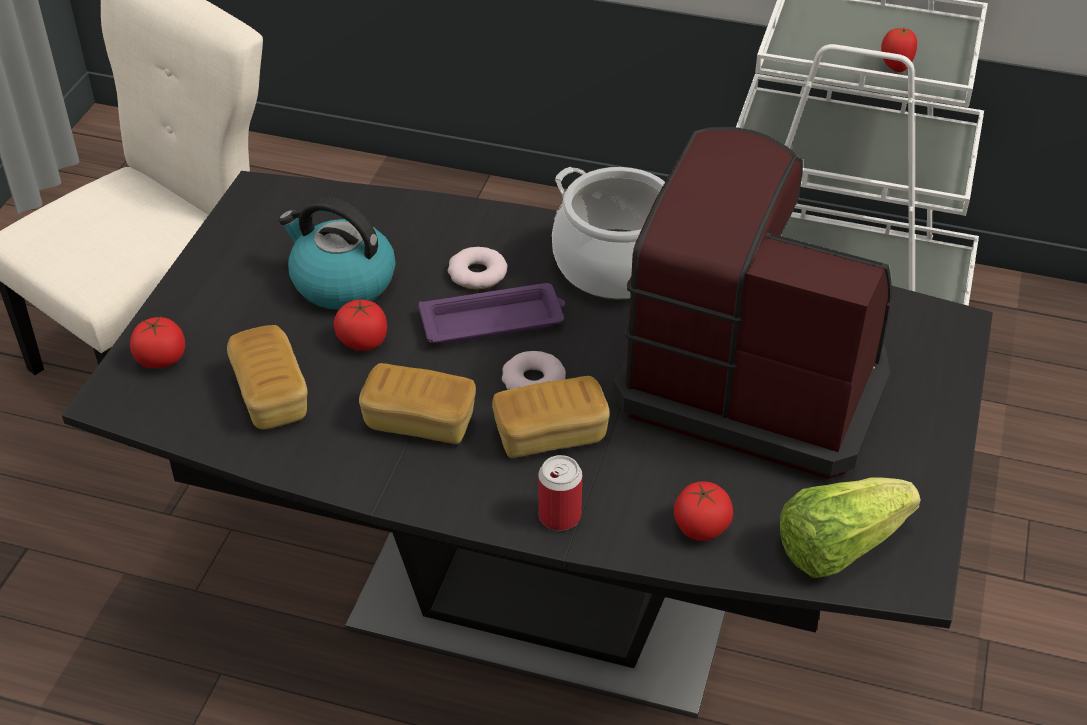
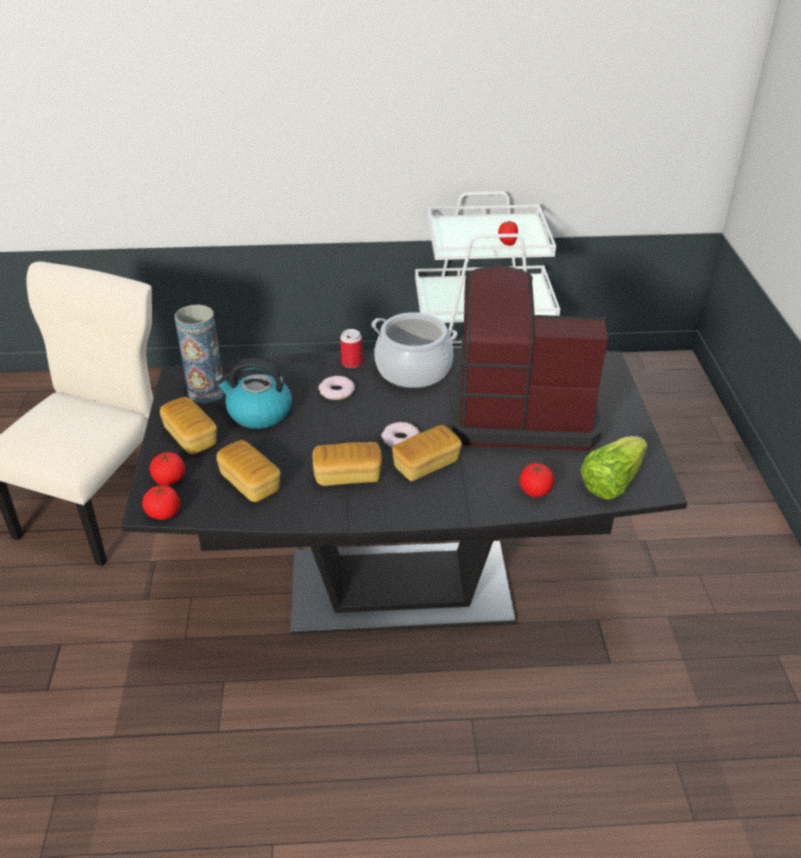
camera: 20 degrees left, 5 degrees down
(224, 298) = (191, 437): none -> bread
(283, 229) = (206, 392): none -> vase
(363, 341) = (289, 441): tomato -> tomato (163, 513)
(494, 321) = (360, 414): purple tray -> none
(559, 516) = (455, 504): can -> can (352, 363)

